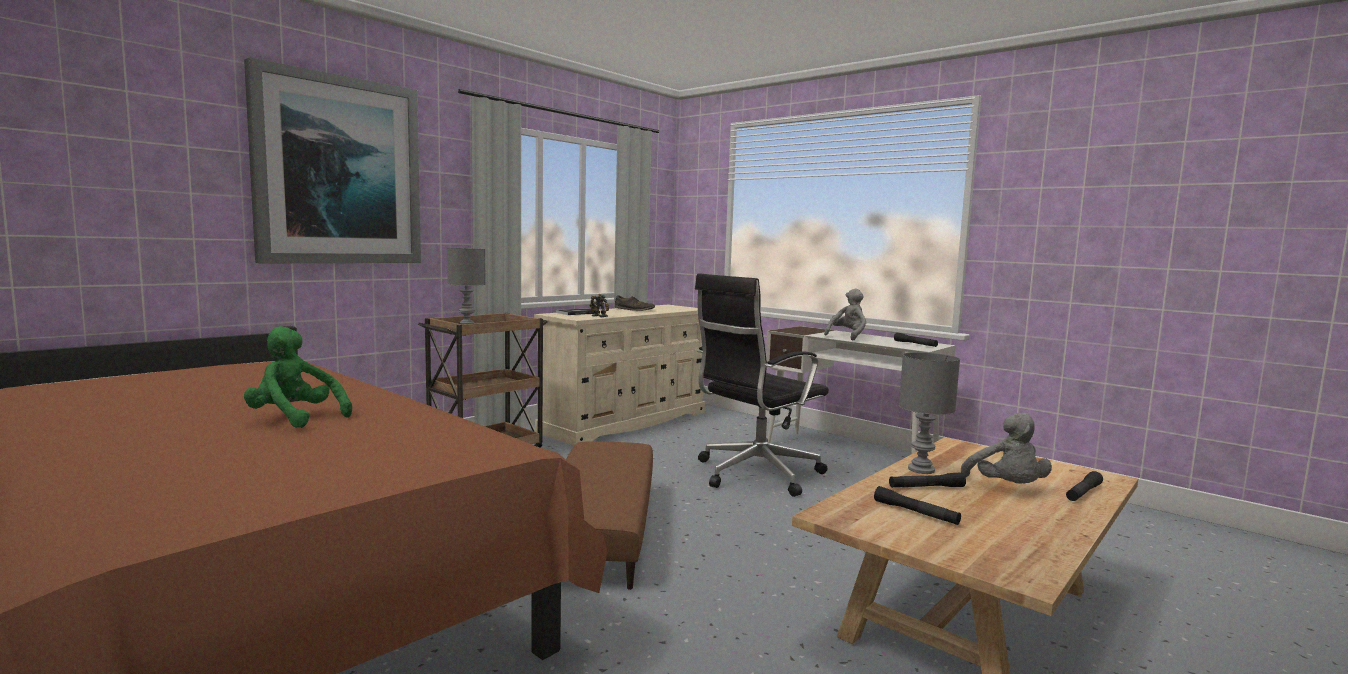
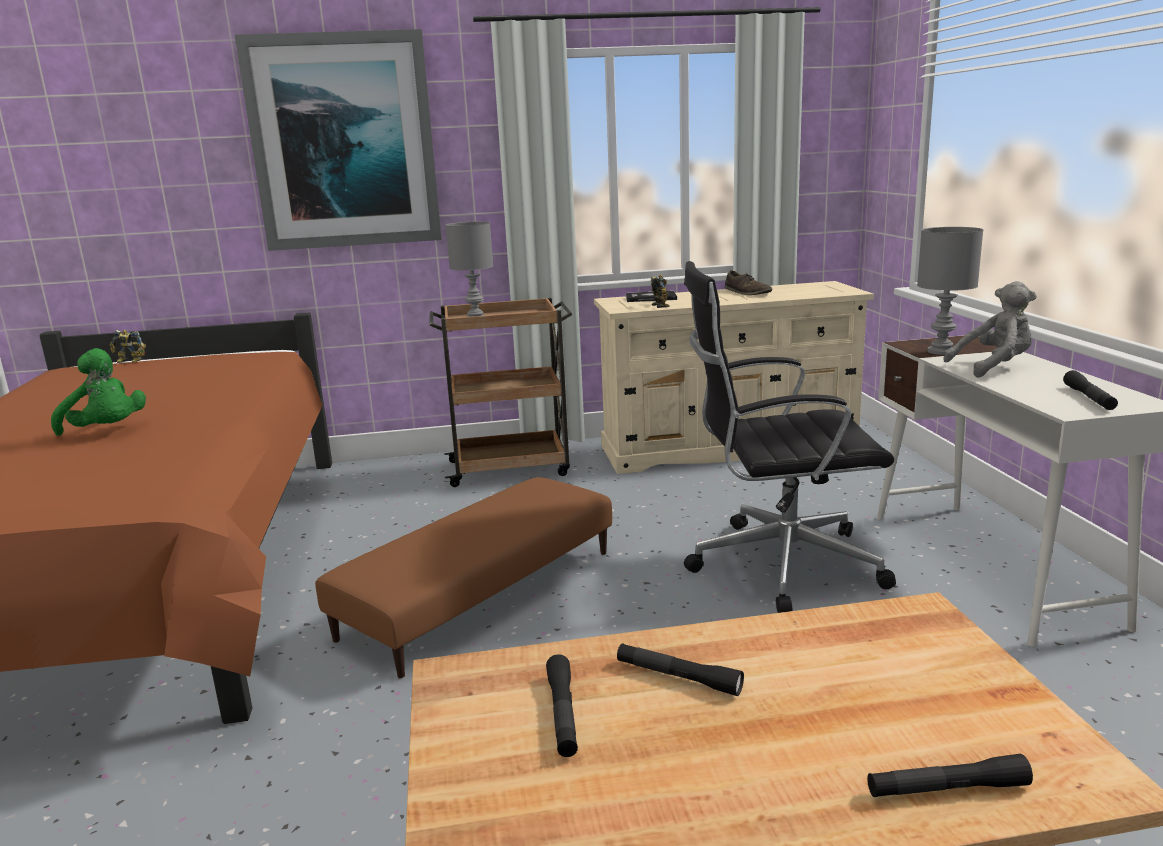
camera: 40 degrees right, 10 degrees up
(109, 376) = (129, 361): none -> toy robot
(295, 419) = (107, 432): green plush toy -> green plush toy turned 150 degrees clockwise
(920, 469) = (742, 643): grey table lamp -> grey table lamp (940, 351)
(1007, 488) = (813, 724): grey plush toy -> none

